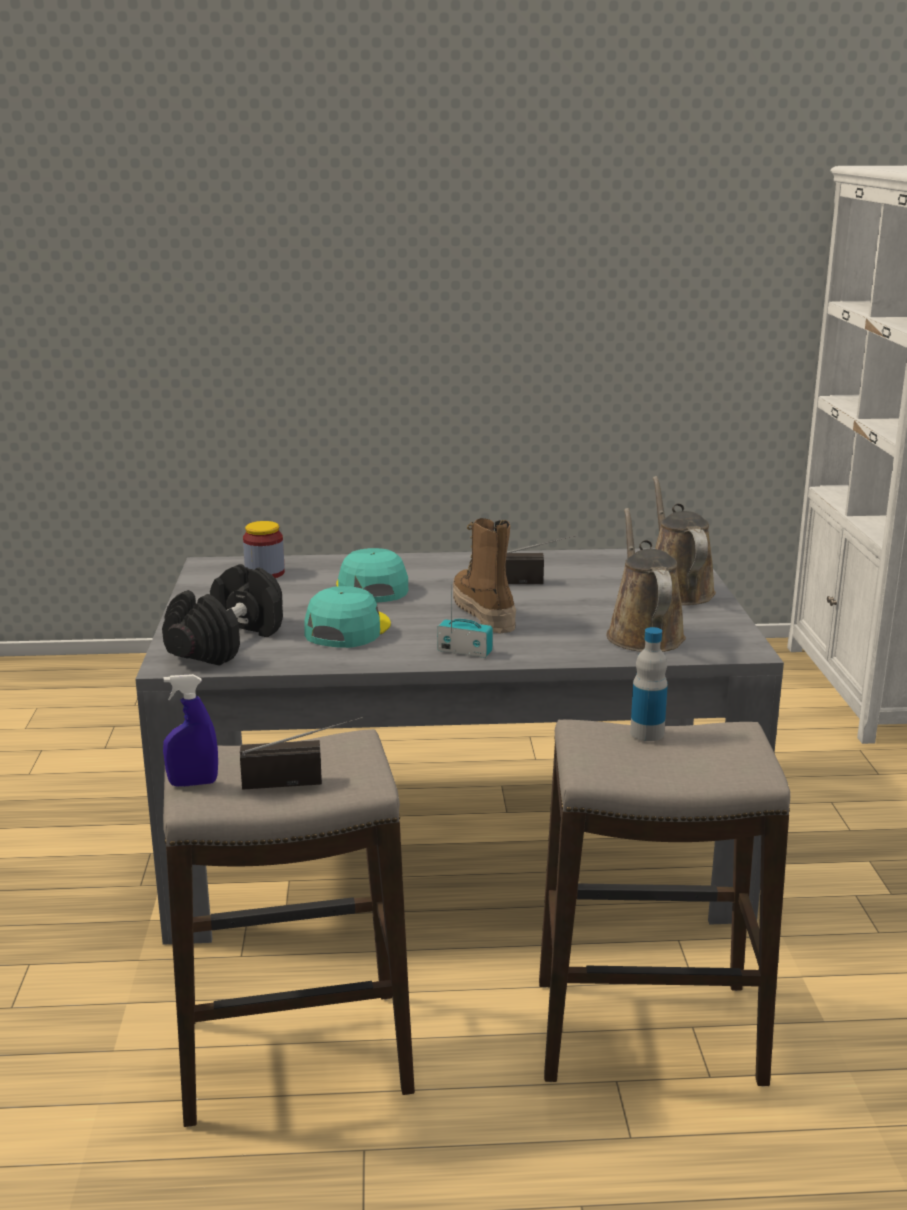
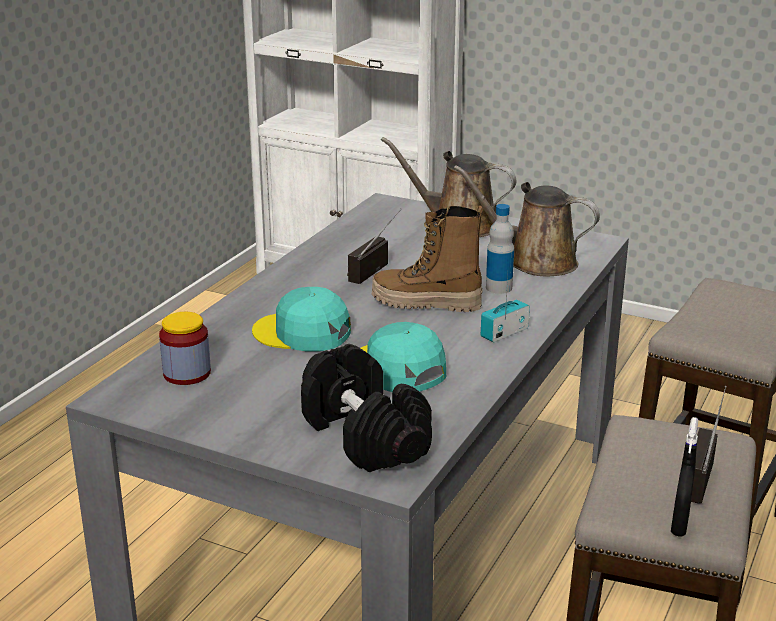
camera: 60 degrees left, 5 degrees up
(193, 783) = (679, 525): blue spray bottle -> black spray bottle
(647, 733) = (701, 315): bottle -> bottle (499, 288)

